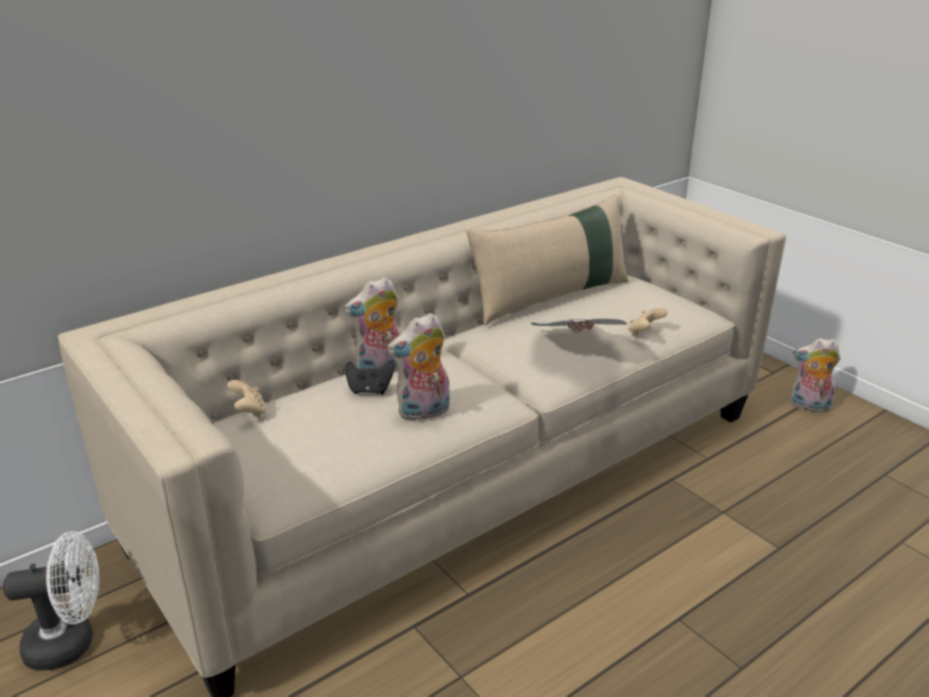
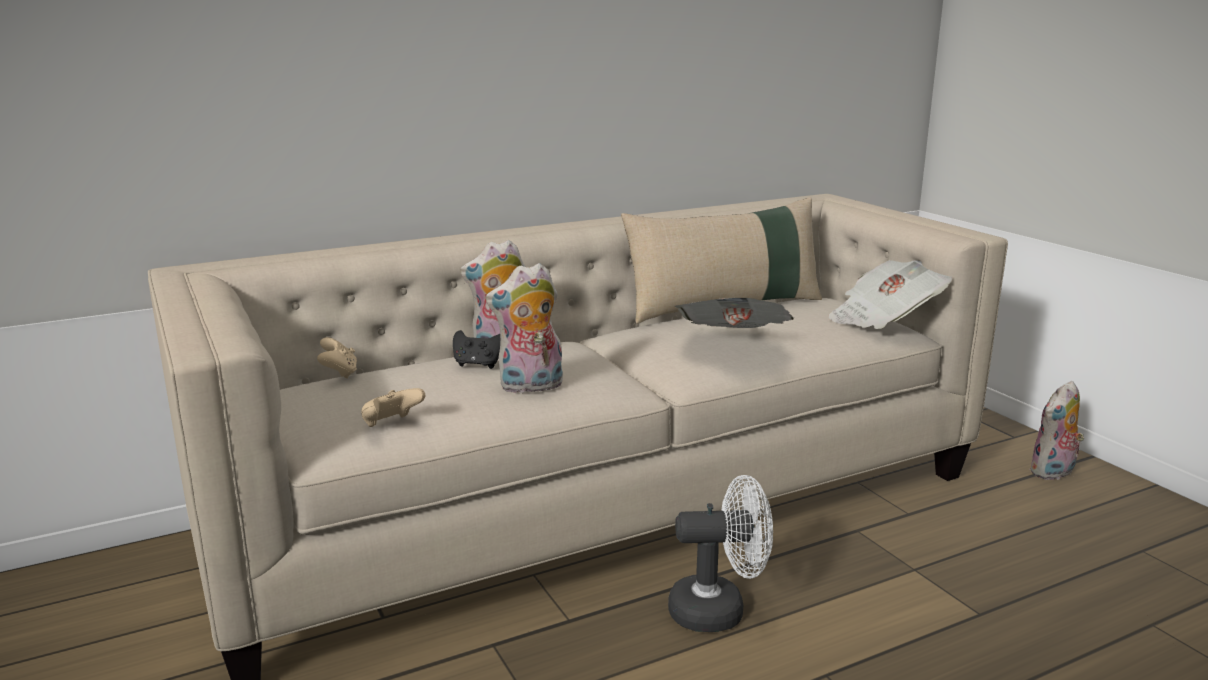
camera: 10 degrees right, 10 degrees down
(71, 642) = (109, 617): white fan -> white fan (719, 610)
(644, 333) = (822, 339): beige game controller -> beige game controller (391, 425)
(687, 303) = (885, 319): none -> newspaper
(808, 406) = (1053, 473): plush toy -> plush toy turned 60 degrees counterclockwise

